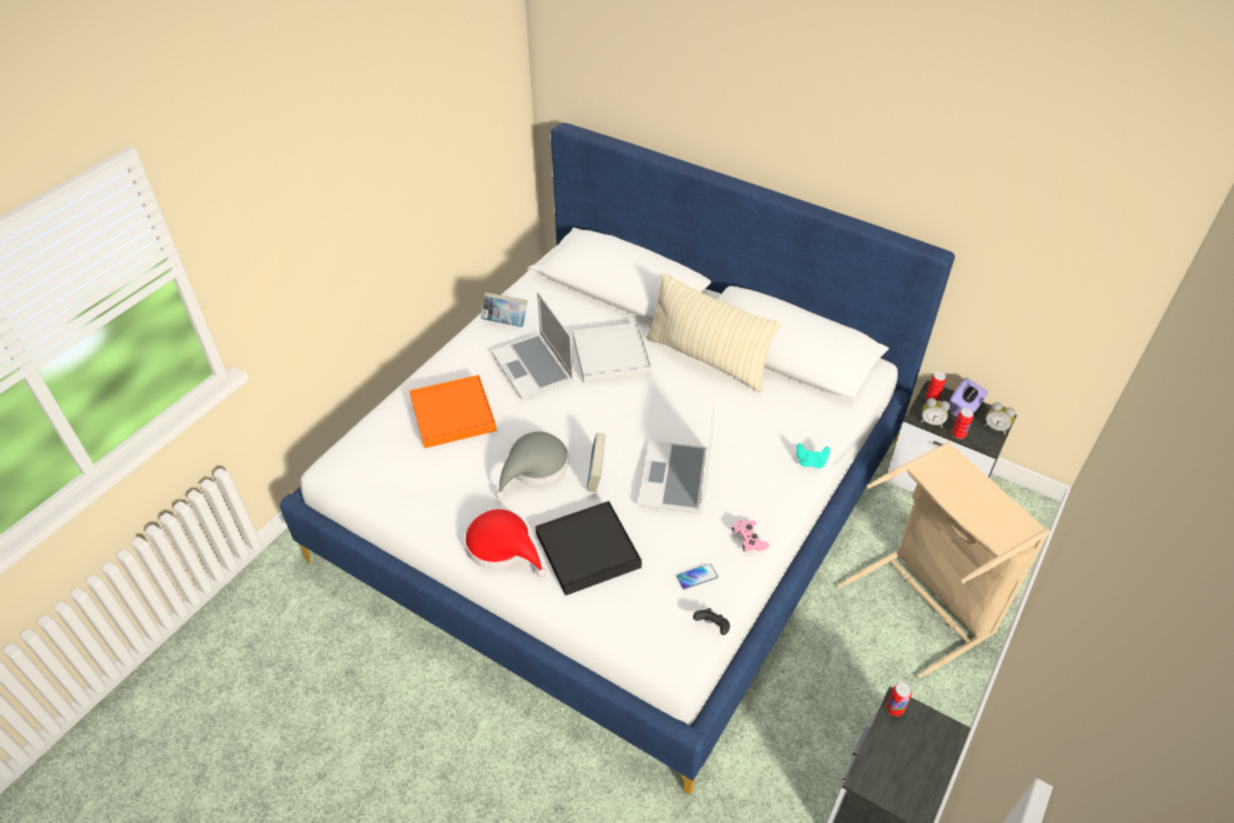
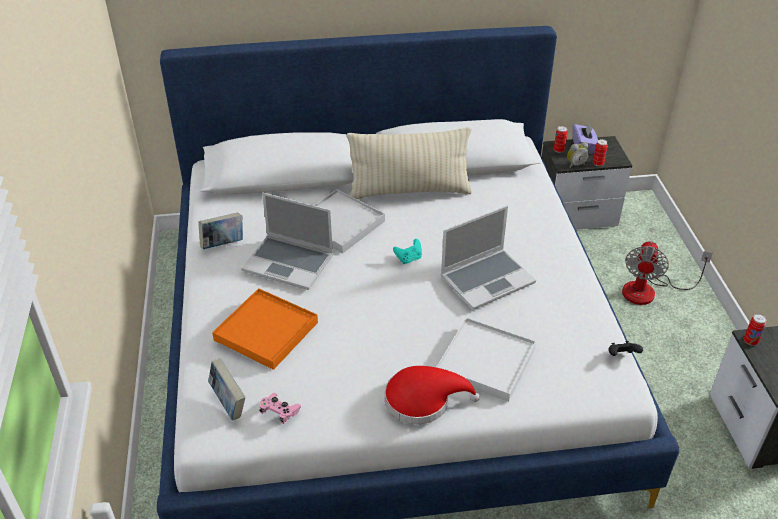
camera: 40 degrees left, 5 degrees down
(535, 467) = (379, 330): grey hat -> none
(588, 550) = (486, 361): black tray -> white tray
(596, 475) = (428, 310): book -> book (228, 403)
(676, 480) = (487, 279): laptop -> laptop turned 90 degrees counterclockwise
(697, 577) = (575, 331): phone -> none
(749, 540) = (577, 289): pink game controller -> pink game controller (279, 412)
(811, 462) = (554, 219): turquoise game controller -> turquoise game controller (408, 259)
(926, 602) = (649, 291): beige laundry basket -> fan
(995, 427) = (612, 149): alarm clock -> none

